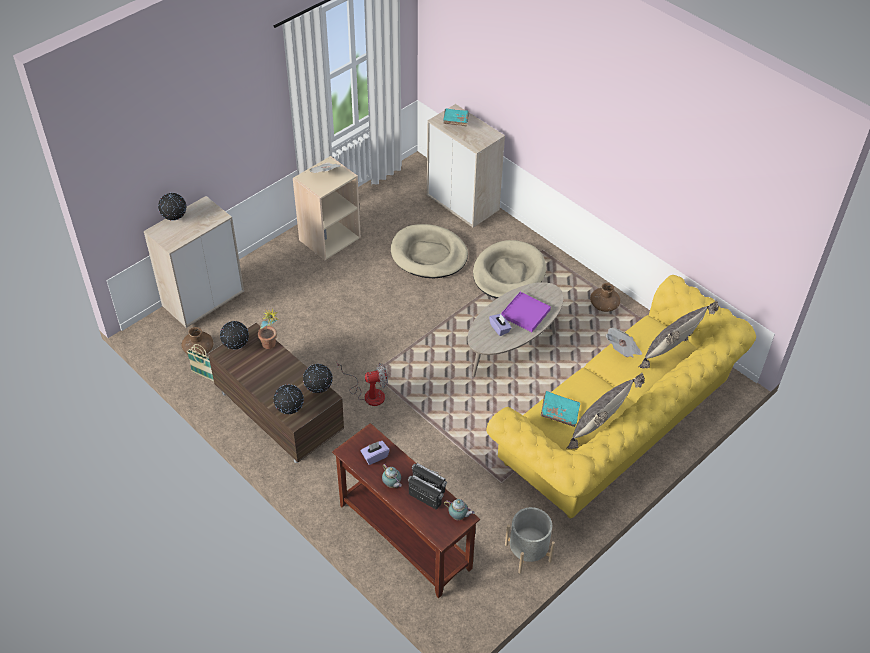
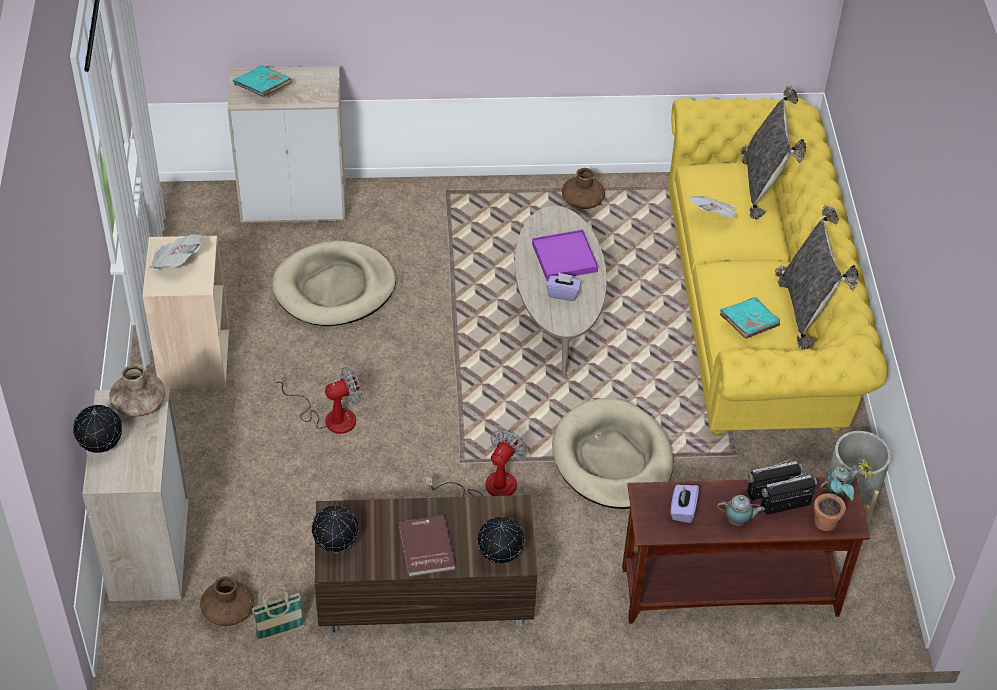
camera: 50 degrees left, 0 degrees up
(212, 213) = (139, 404): none -> brown vase
(267, 379) = (425, 548): none -> red book
(270, 346) = (374, 511): potted plant -> potted plant (833, 522)
(319, 390) = (496, 509): globe -> none
(347, 307) = (330, 417): none -> fan
(508, 273) = (446, 242): beige dog bed -> beige dog bed (612, 458)

